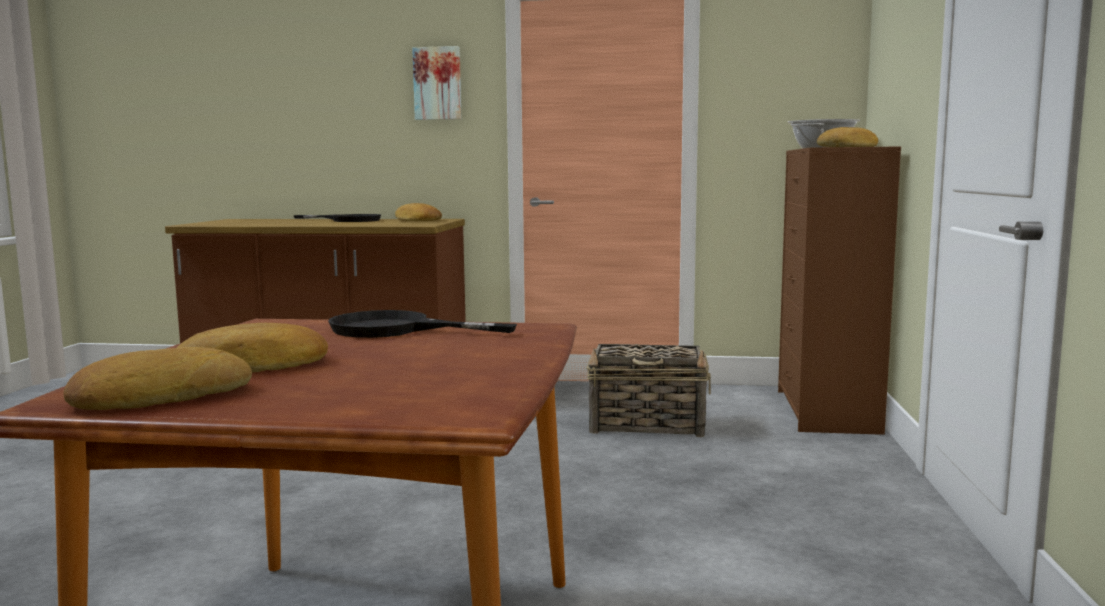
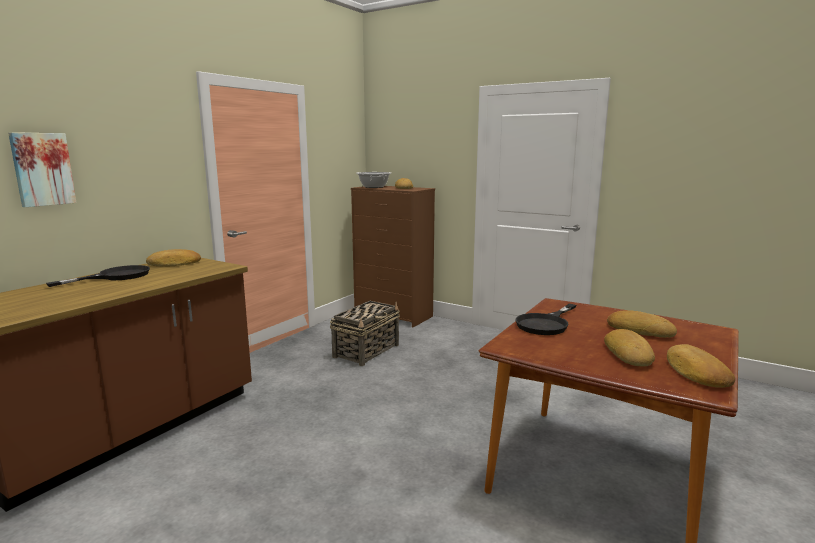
camera: 65 degrees left, 5 degrees up
(408, 368) = (640, 330): none -> bread
(438, 83) = (153, 146): picture -> picture (42, 169)

